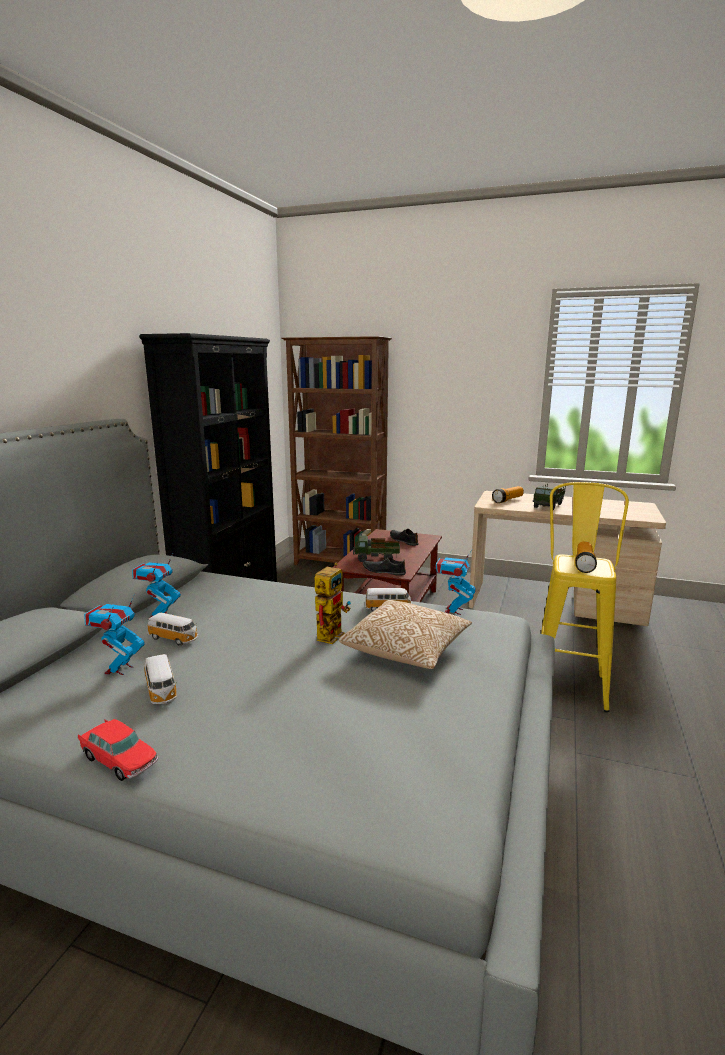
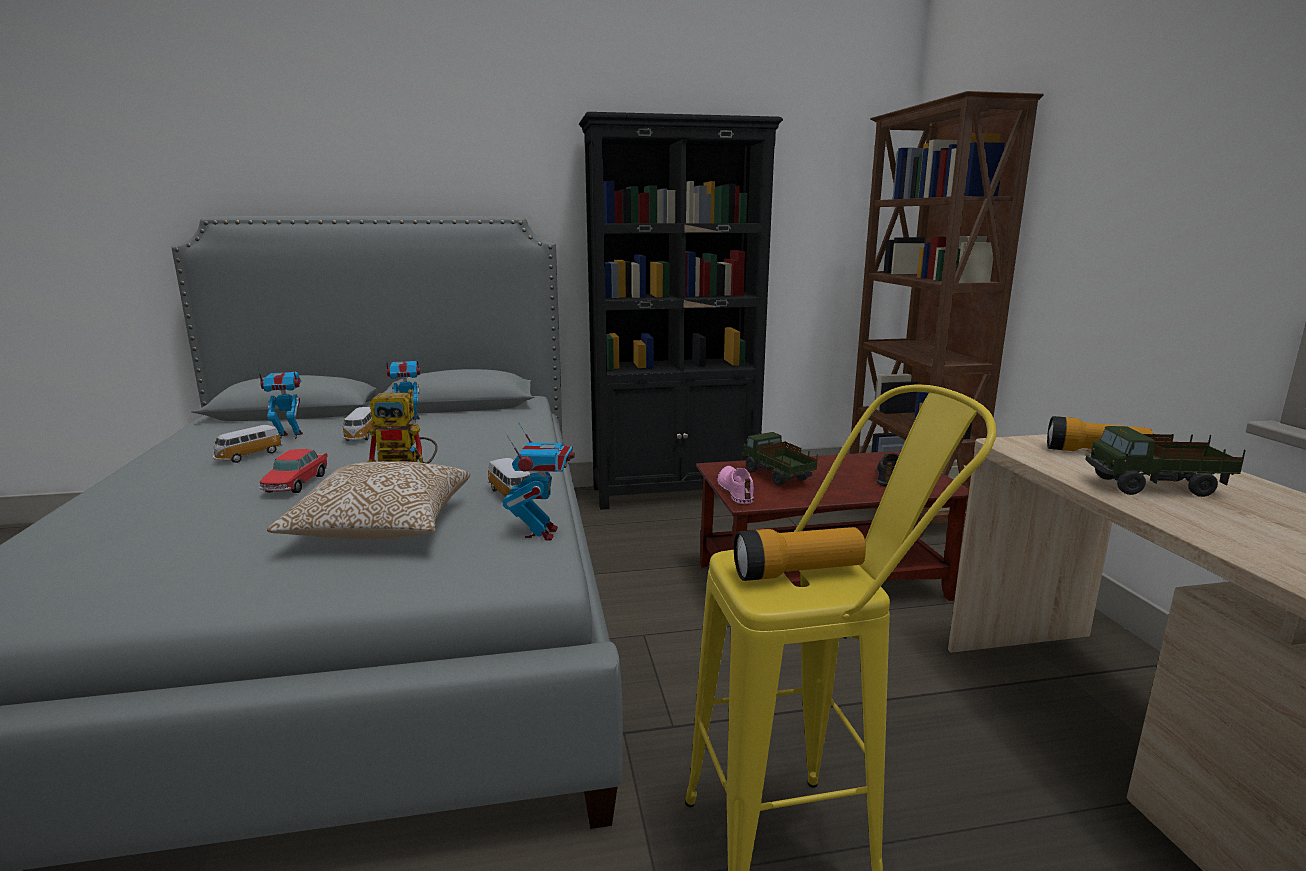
camera: 60 degrees right, 0 degrees up
(119, 760) = (128, 473): toy car -> toy car (296, 484)
(383, 571) = (736, 490): black shoe -> pink shoe
(453, 611) = (541, 533): toy robot -> toy robot turned 105 degrees clockwise

